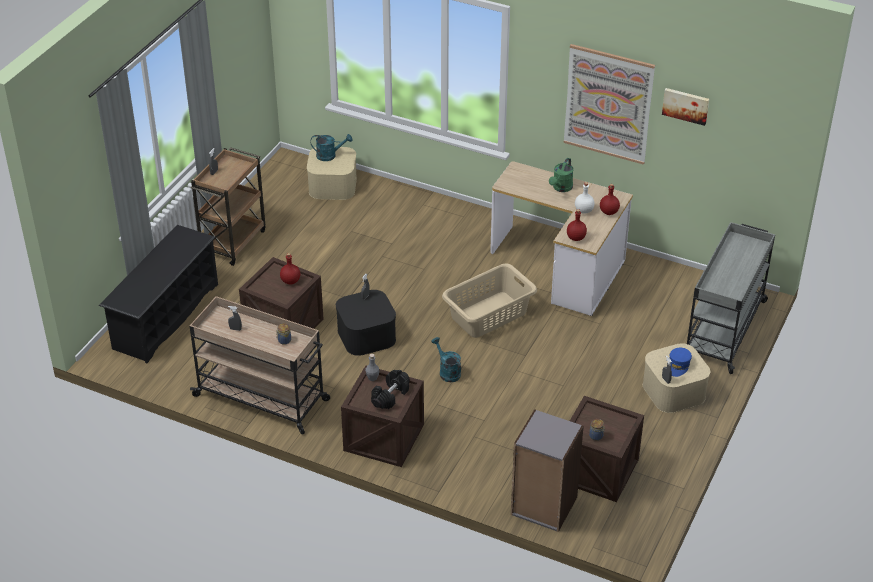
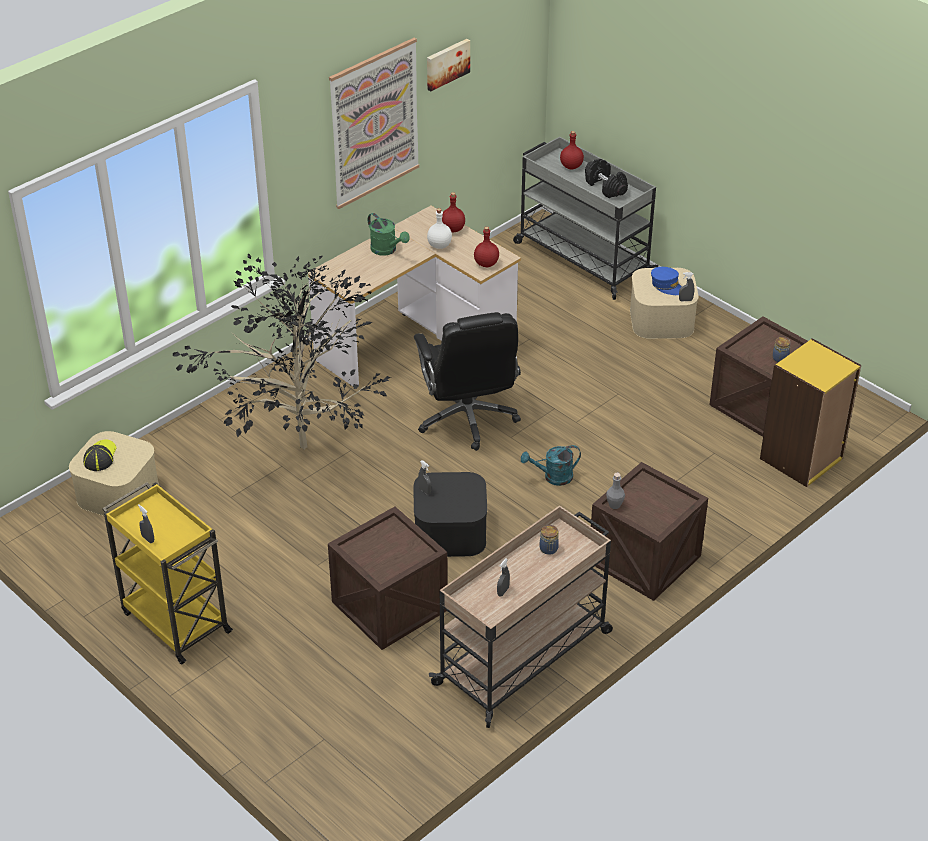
camera: 70 degrees left, 0 degrees up
(165, 316) = (300, 729): black shoe rack -> none
(233, 241) = (174, 621): brown cart -> yellow cart
(290, 281) = (385, 538): red bottle -> red bottle (571, 166)
(330, 155) = (100, 457): turquoise watering can -> cap
(390, 396) = (654, 497): black dumbbell -> black dumbbell (606, 187)
(416, 249) = (307, 447): none -> potted plant
(488, 314) = (468, 418): beige laundry basket -> black office chair
(543, 506) = (802, 459): grey bookcase -> yellow bookcase

